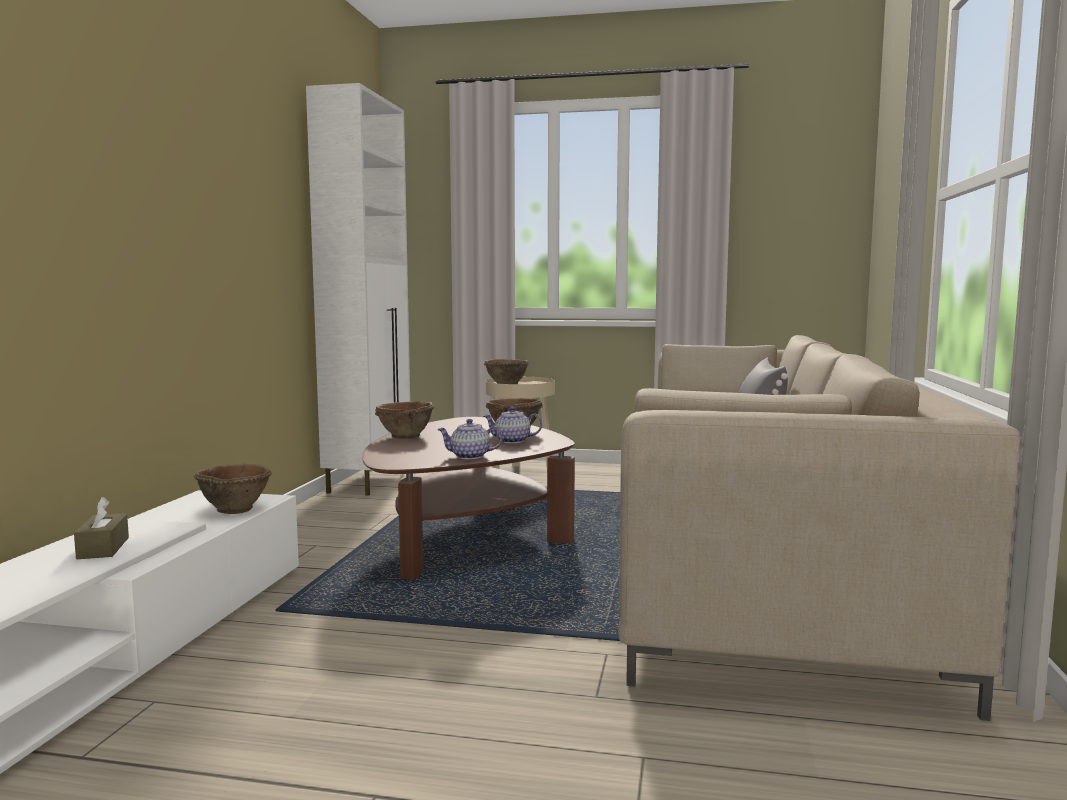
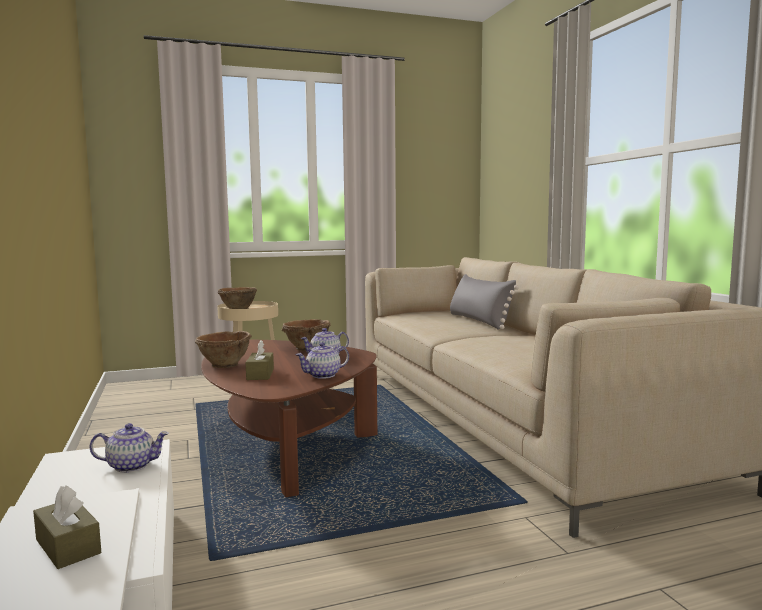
camera: 30 degrees left, 0 degrees up
(235, 509) = (132, 466): brown bowl -> teapot
(369, 481) = (122, 412): white cabinet -> none
(417, 448) = (260, 374): none -> brown tissue box

